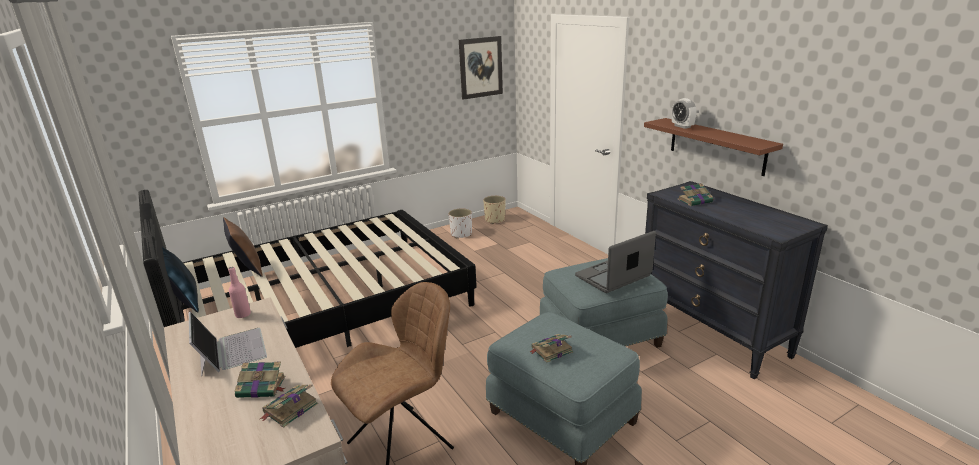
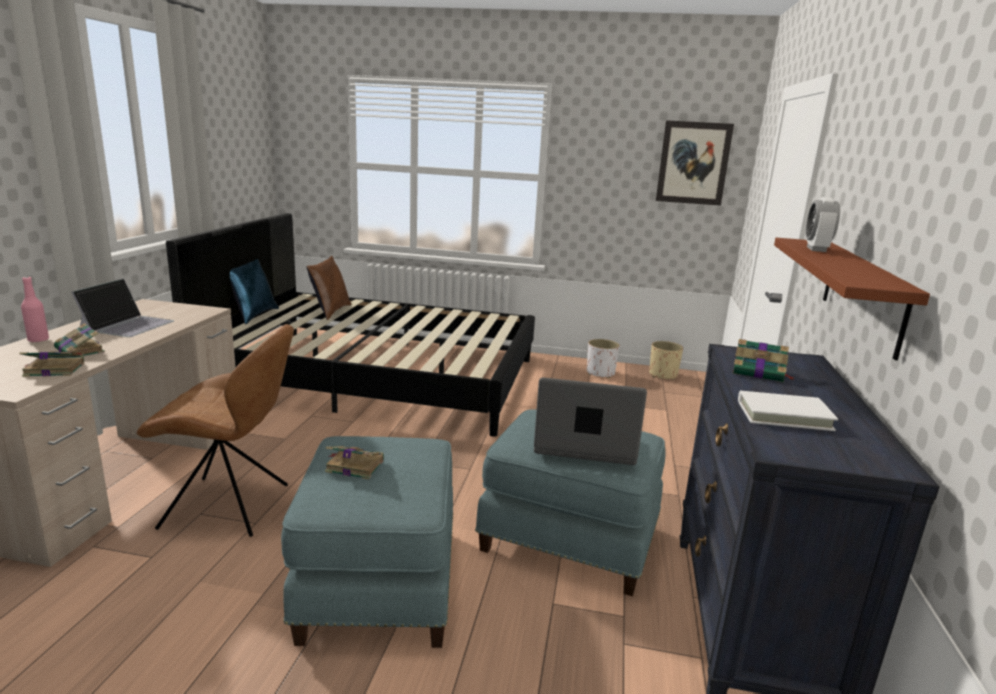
camera: 40 degrees right, 5 degrees down
(243, 315) = (189, 310): pink bottle -> pink bottle (38, 340)
(745, 218) = (784, 415): none -> white book

